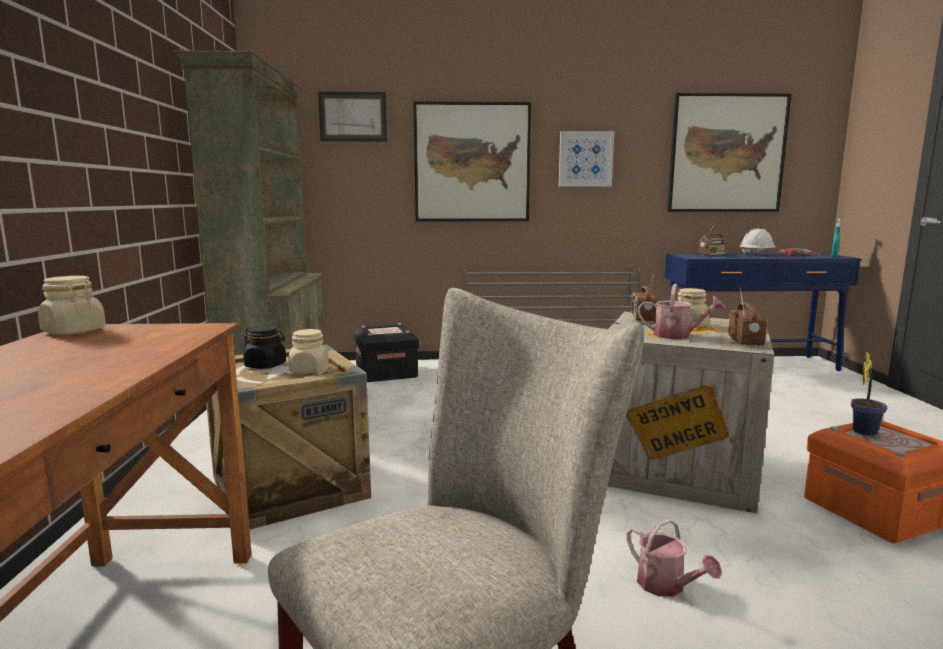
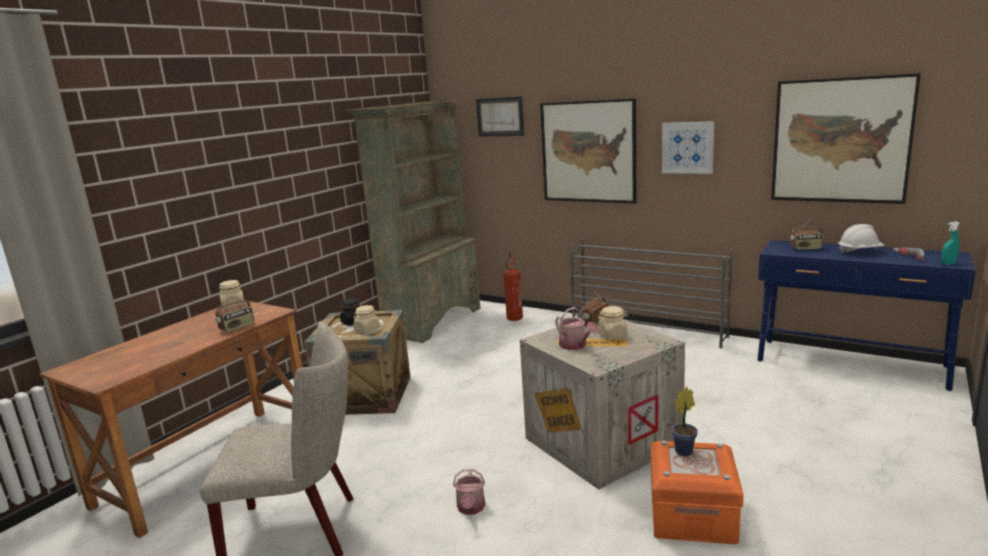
camera: 35 degrees right, 5 degrees up
(386, 373) = (513, 319): black storage box -> fire extinguisher
(746, 342) = (607, 361): radio -> radio (237, 328)

